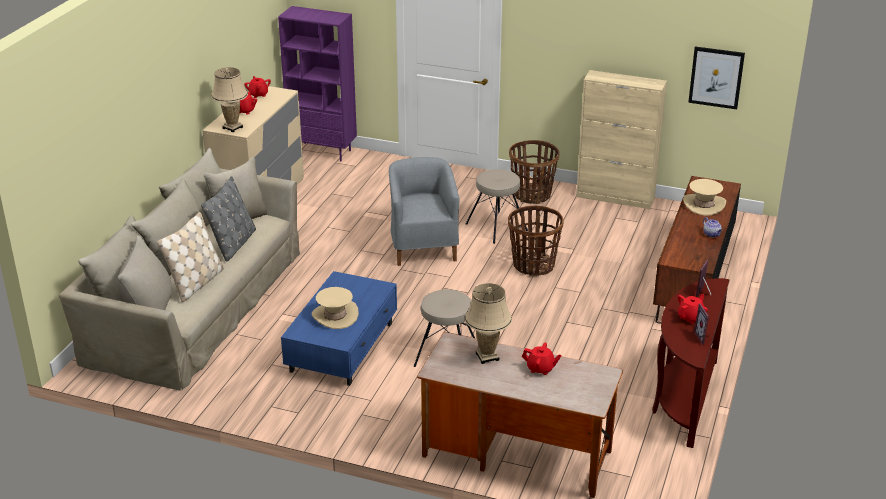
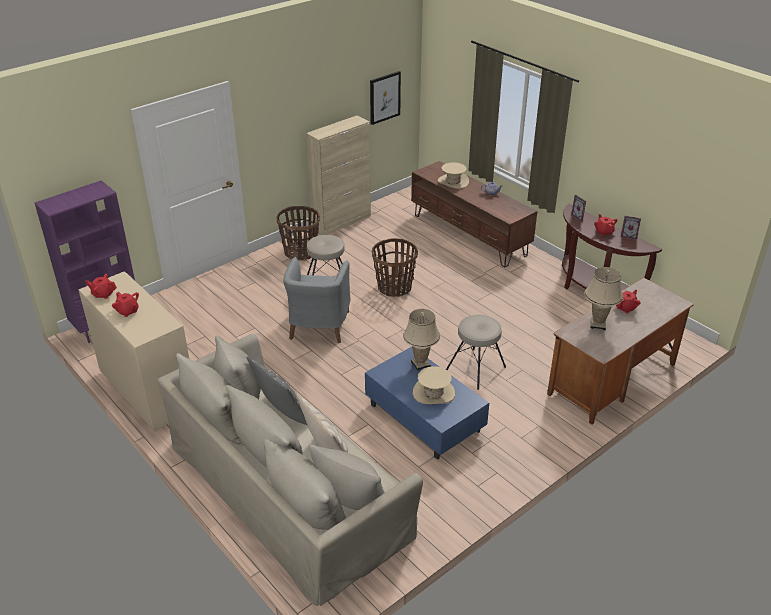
camera: 60 degrees left, 5 degrees up
(232, 128) = (153, 328): beige table lamp -> beige table lamp (420, 364)
(423, 246) = (318, 327): grey armchair -> grey armchair turned 105 degrees counterclockwise

